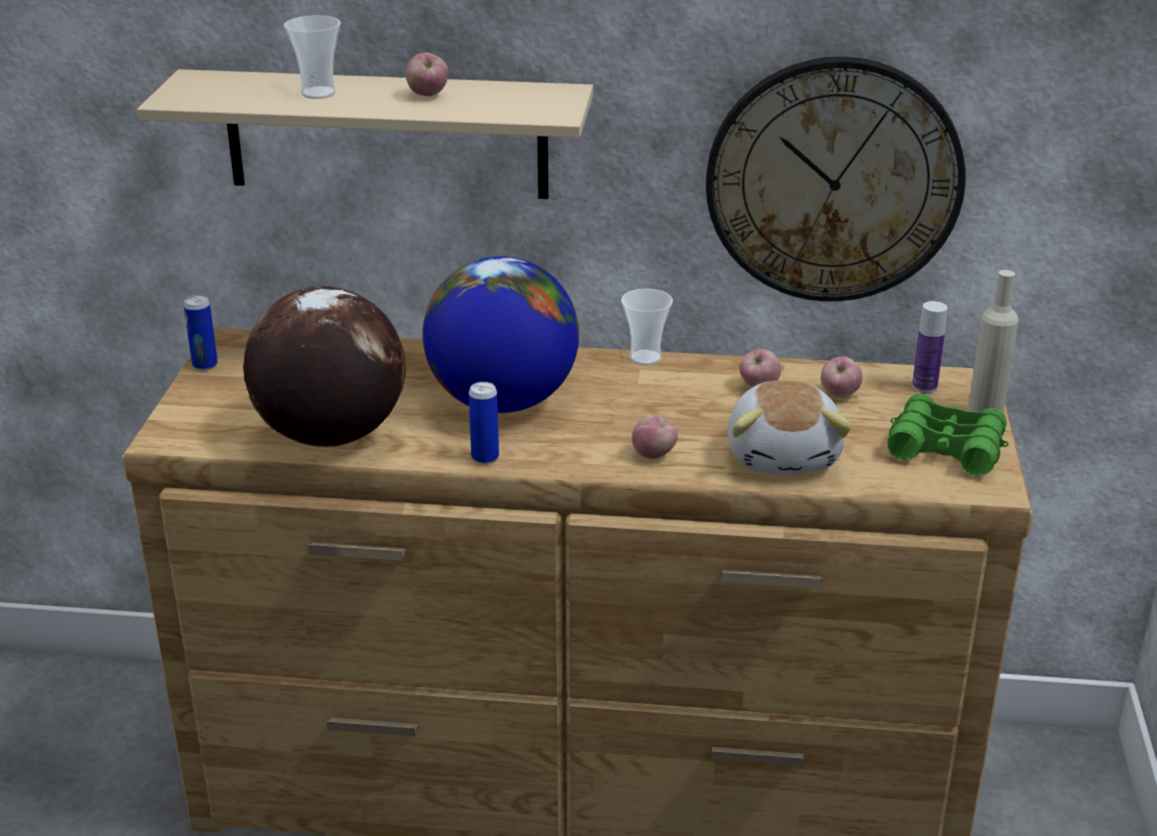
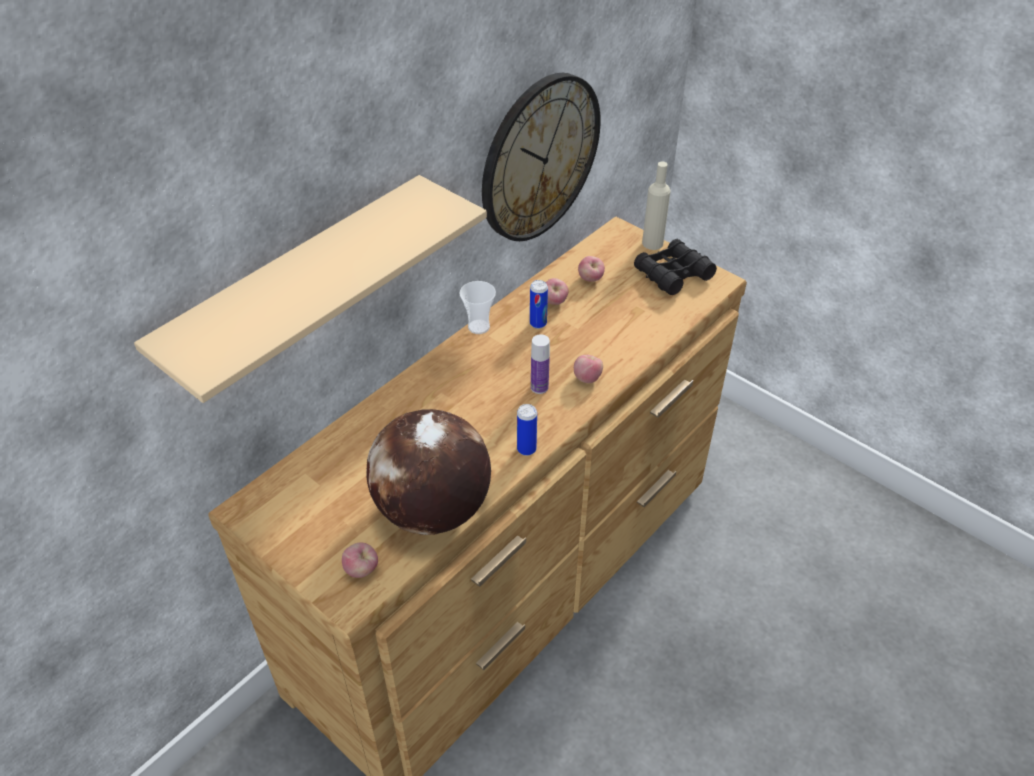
camera: 55 degrees left, 15 degrees up
(205, 365) = (266, 537): can -> can (538, 323)
(318, 93) = (289, 291): cup -> none
(428, 95) = (358, 245): apple -> apple (361, 570)
(502, 402) = (469, 410): globe -> none
(785, 455) = (631, 330): plush toy -> none
(924, 386) = (610, 247): bottle -> bottle (539, 387)
(945, 448) = (673, 274): green binoculars -> black binoculars

